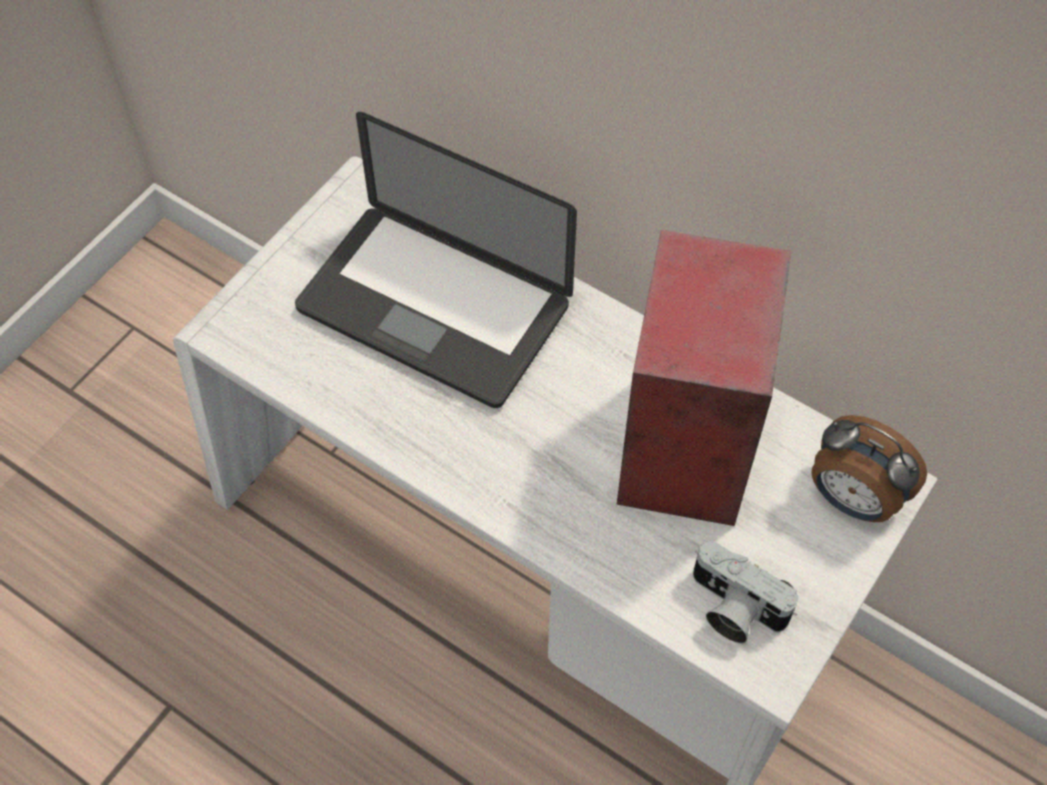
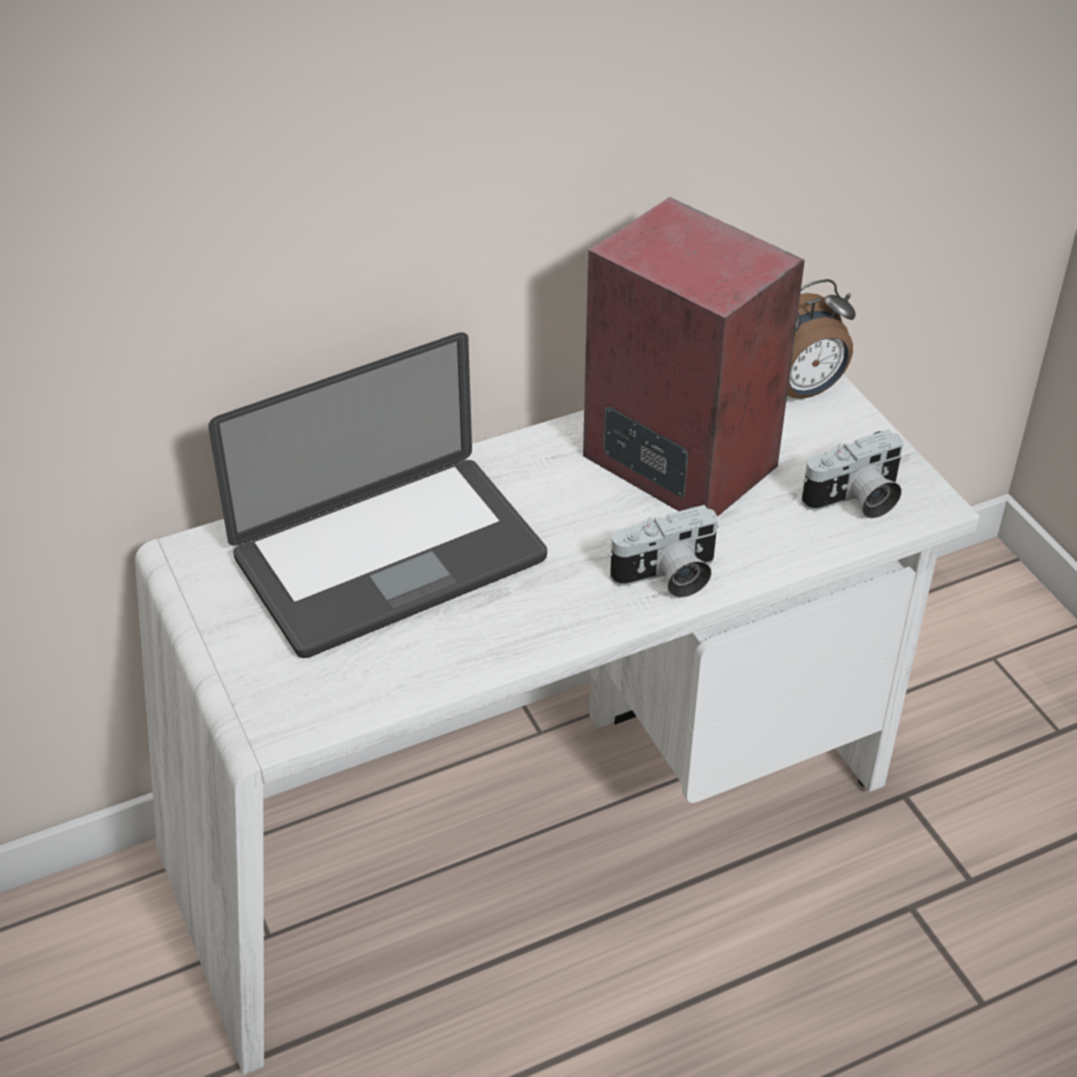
camera: 60 degrees left, 15 degrees down
(536, 504) = (667, 577): none -> camera

